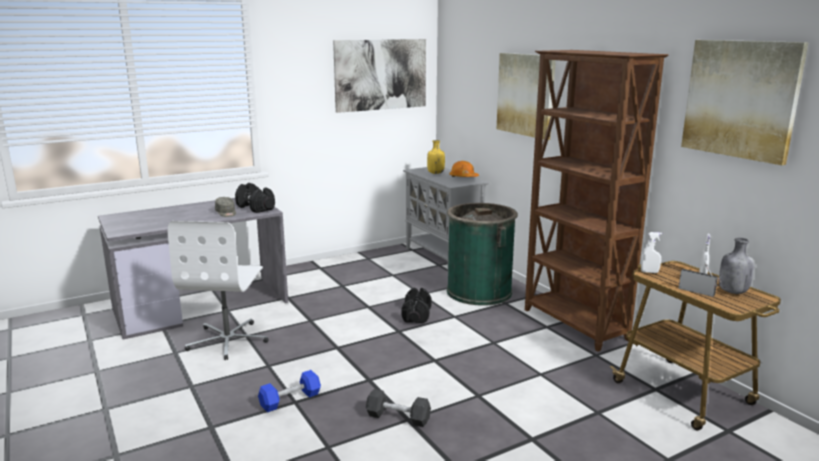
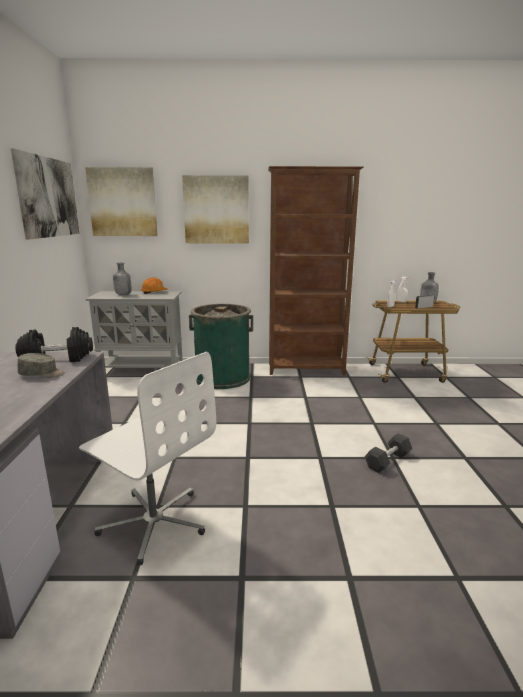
camera: 60 degrees left, 0 degrees up
(290, 400) = (326, 508): blue dumbbell -> none
(416, 315) = (231, 408): black dumbbell -> none
(435, 173) = (123, 295): yellow bottle -> grey bottle
(740, 99) = (404, 195): picture -> picture (123, 202)

